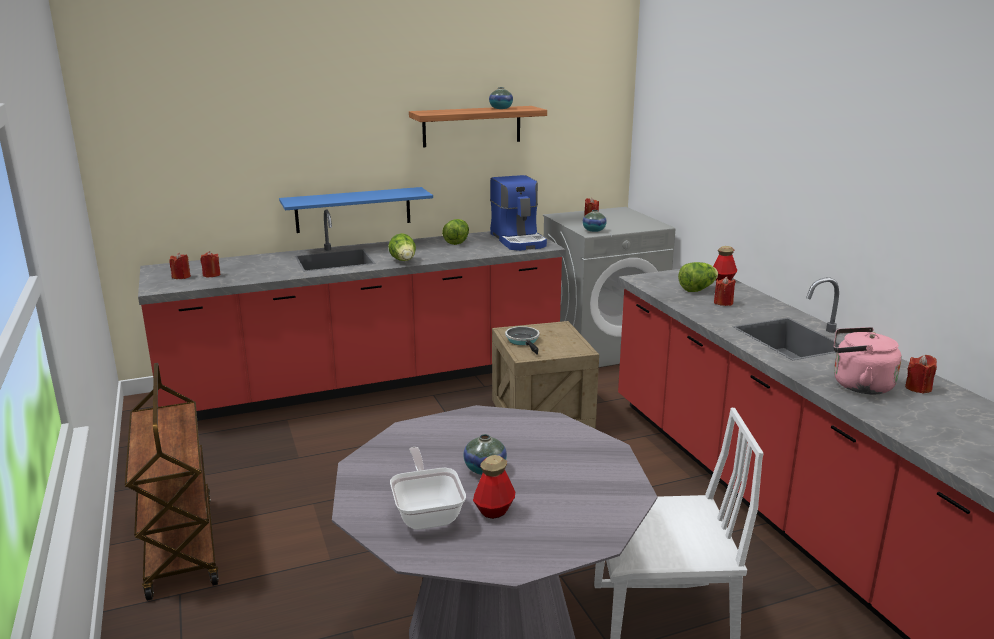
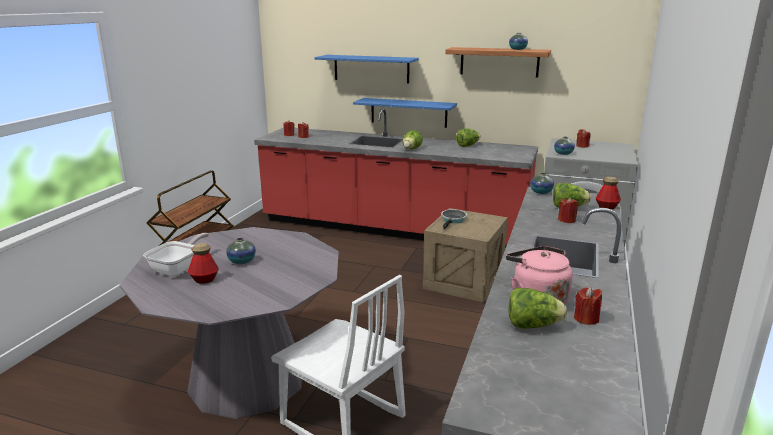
camera: 40 degrees right, 0 degrees up
(289, 152) = (371, 68): none -> blue shelf
(519, 240) = (510, 152): coffee machine -> none
(643, 280) = (541, 192): none -> vase
(904, 409) = (532, 325): none -> lettuce

